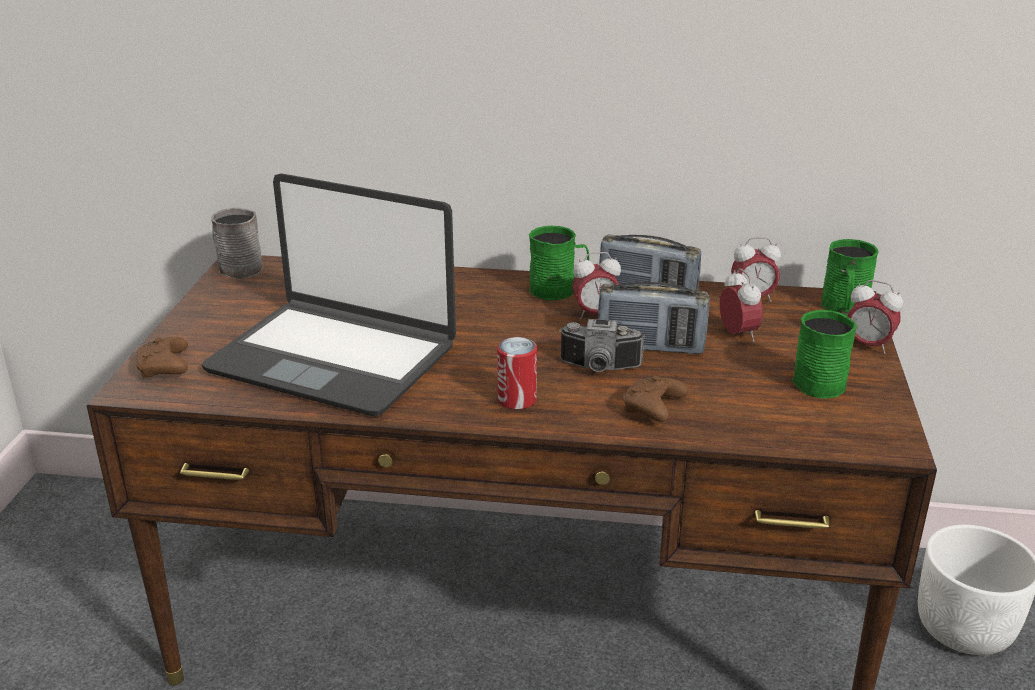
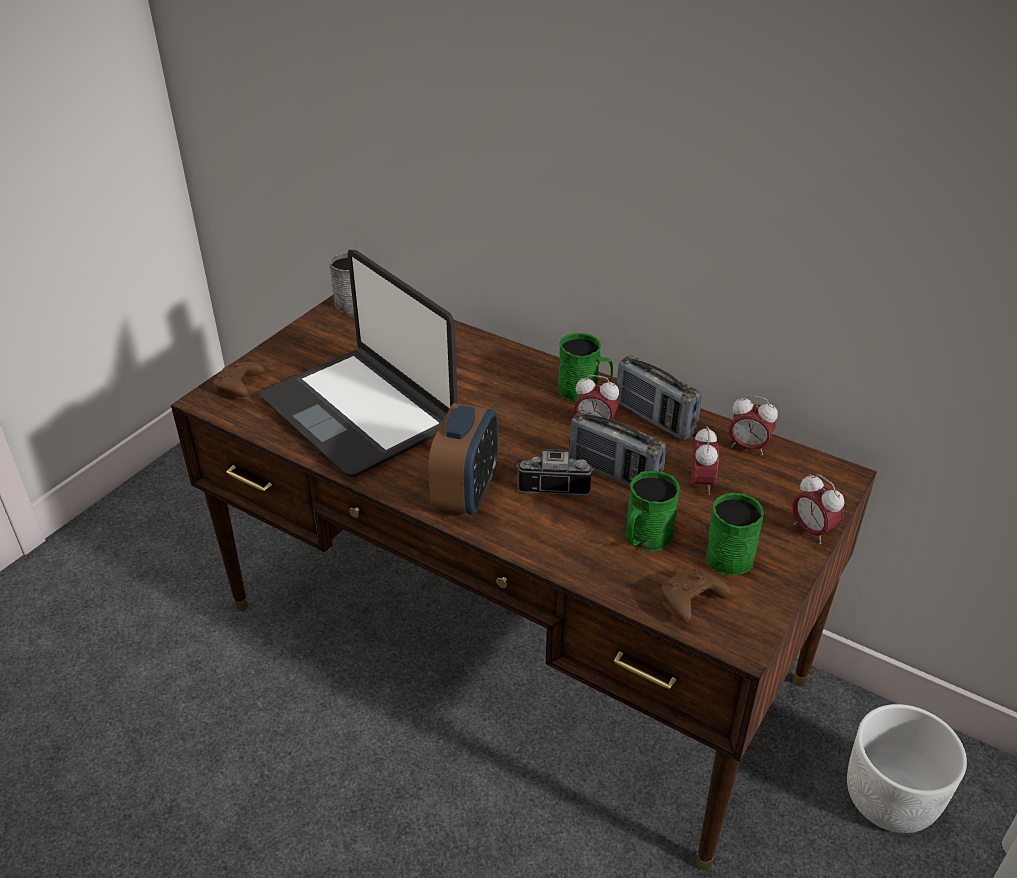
camera: 25 degrees right, 10 degrees up
(517, 400) = (466, 494): can -> alarm clock
(599, 368) = (554, 483): camera -> camera turned 150 degrees clockwise
(653, 409) = (565, 538): brown game controller -> brown game controller (690, 602)
(844, 308) = (826, 482): green mug -> green mug (645, 538)

